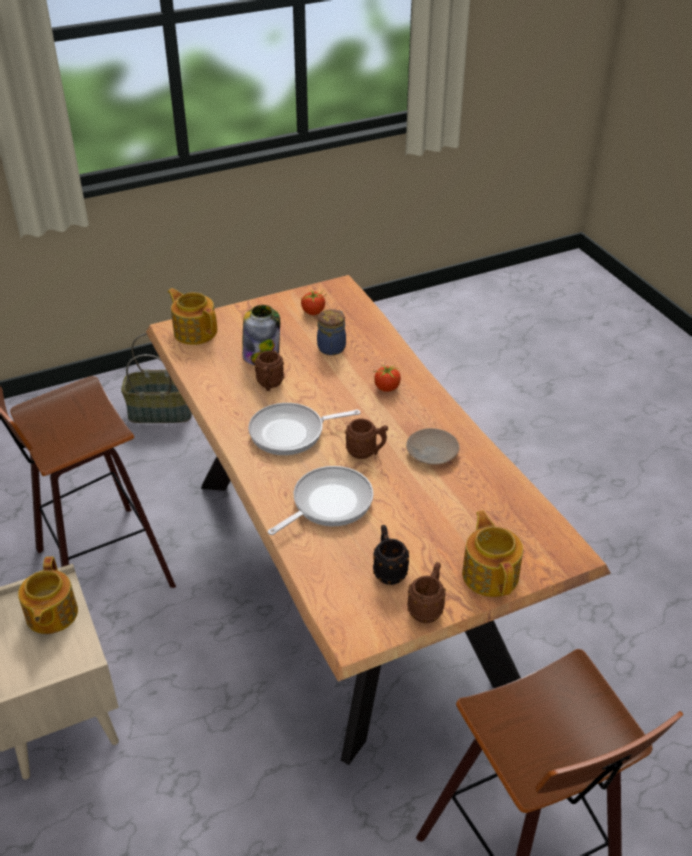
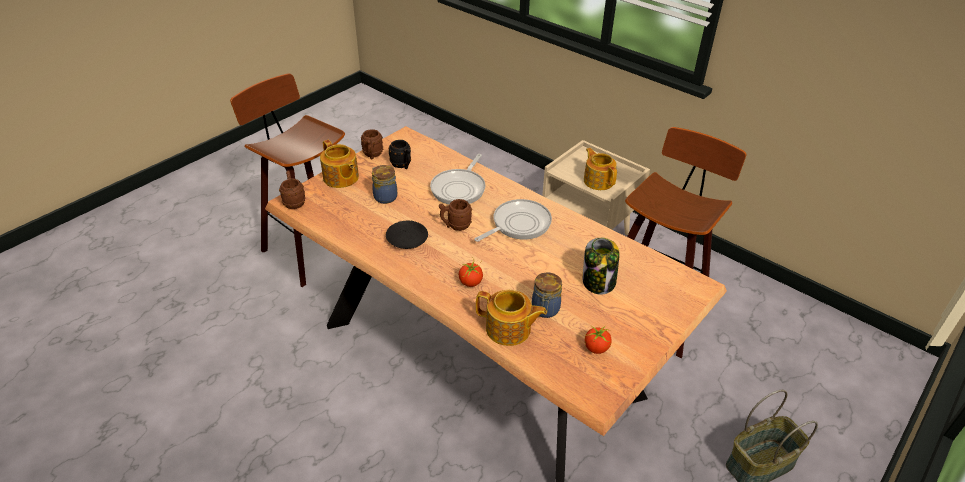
camera: 155 degrees right, 0 degrees up
(195, 332) = (677, 288): teapot -> teapot (509, 330)
(269, 385) = (567, 256): brown mug -> brown mug (294, 202)
(432, 452) = (407, 239): beige plate -> black plate
(437, 520) = (384, 197): none -> jar

